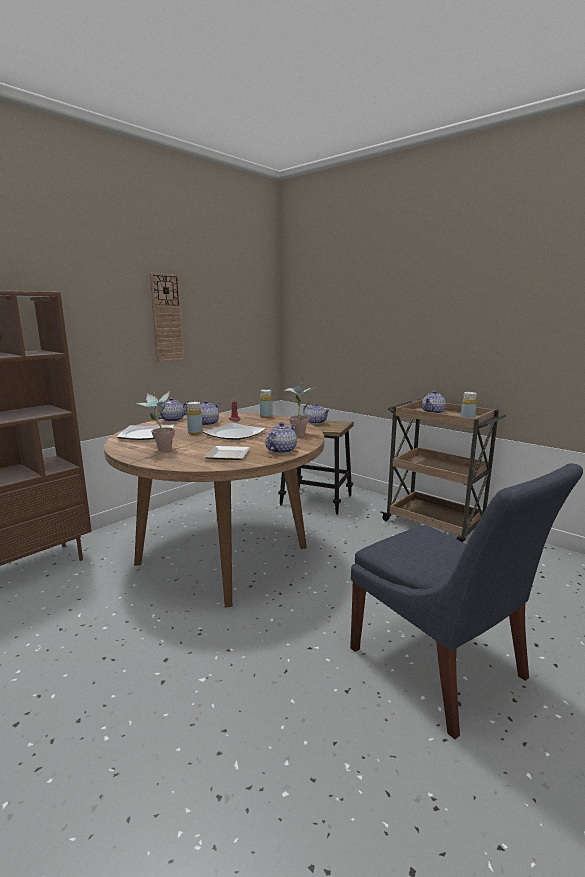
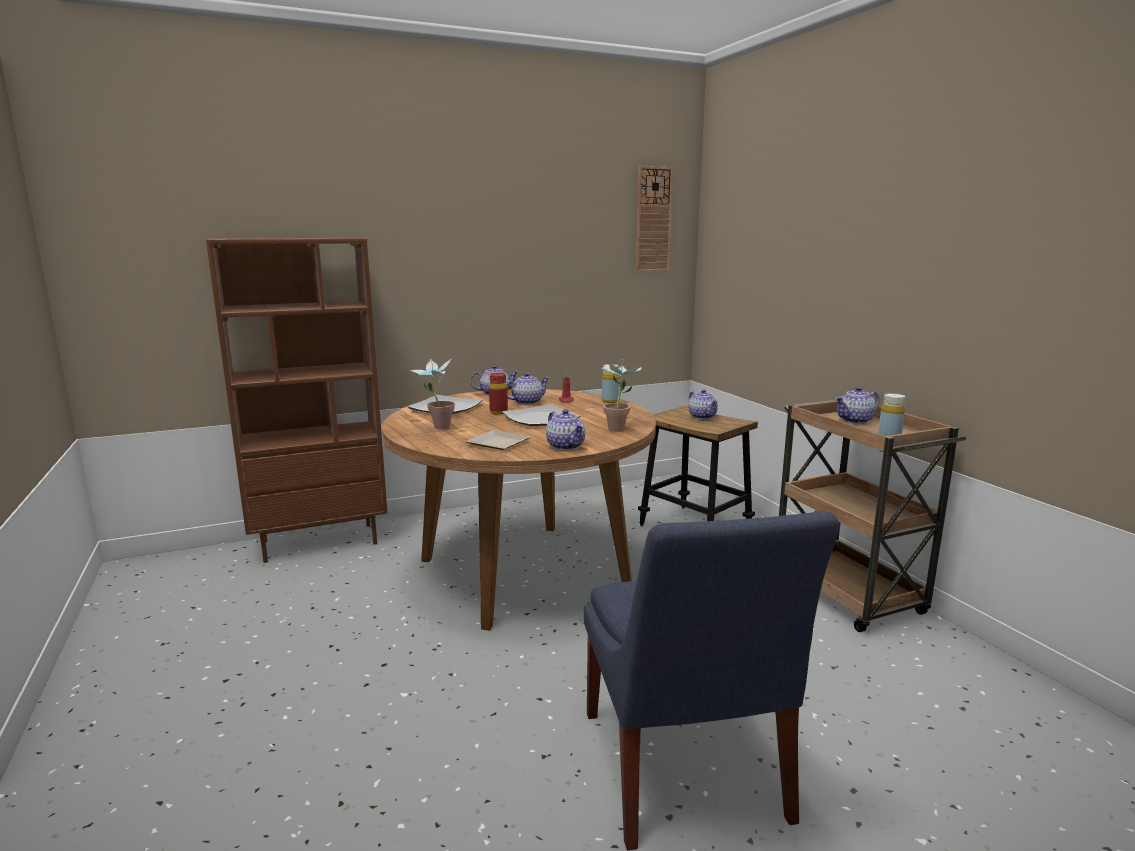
camera: 25 degrees right, 0 degrees up
(167, 318) = (518, 264): wall clock -> wall clock (653, 220)
(195, 433) = (498, 412): yellow bottle -> red bottle
(281, 450) = (565, 446): teapot -> teapot turned 90 degrees clockwise

